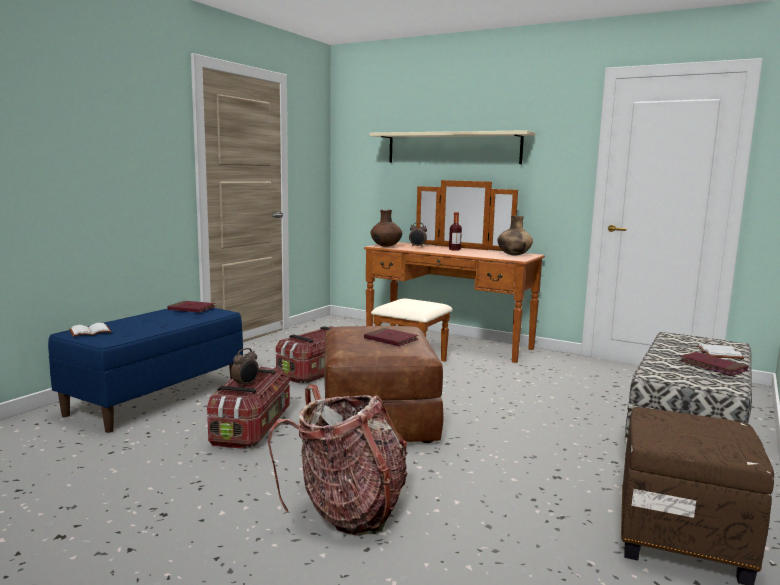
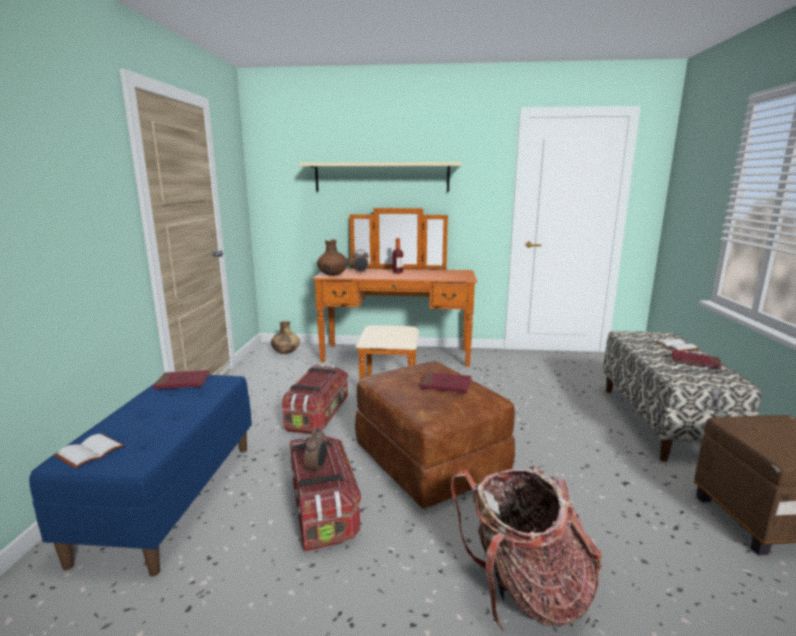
camera: 25 degrees left, 5 degrees up
(513, 255) = (454, 273): brown vase -> brown vase (286, 353)

